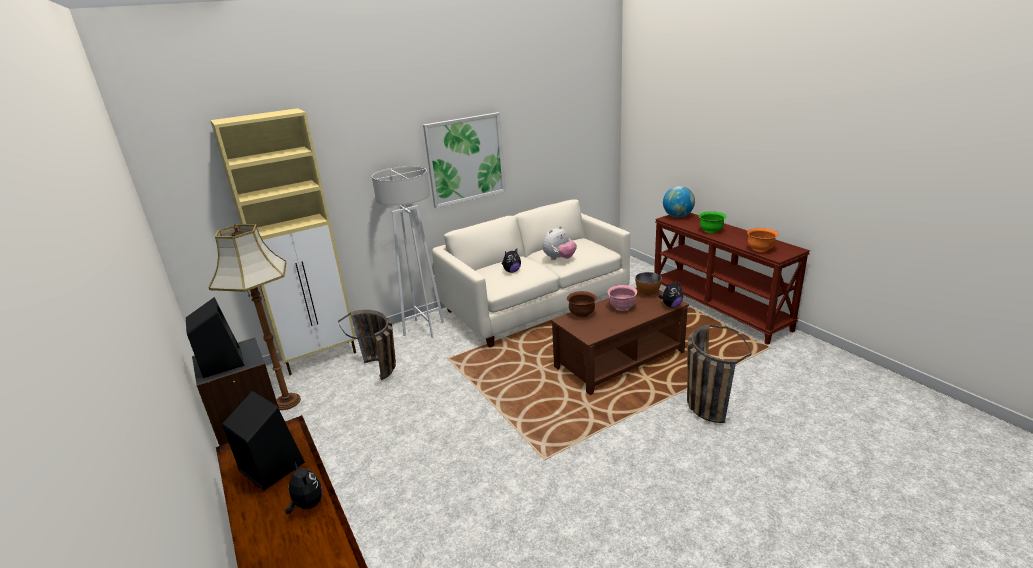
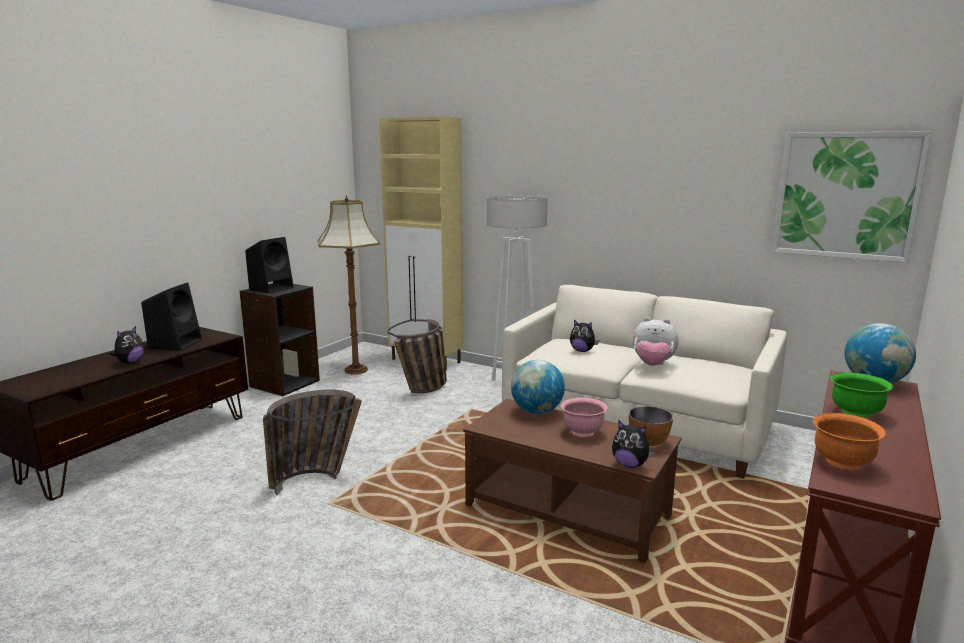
camera: 60 degrees right, 10 degrees down
(465, 159) = (625, 208): picture -> picture (846, 195)
(582, 314) = (537, 412): brown bowl -> globe
(703, 401) = (522, 606): basket -> basket (317, 479)

